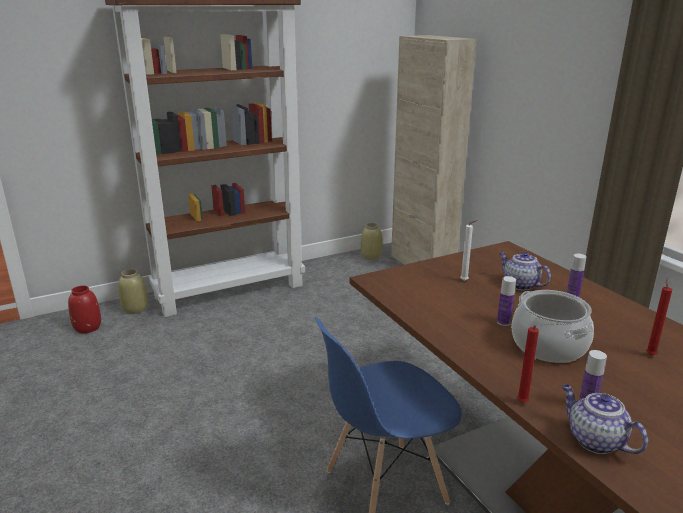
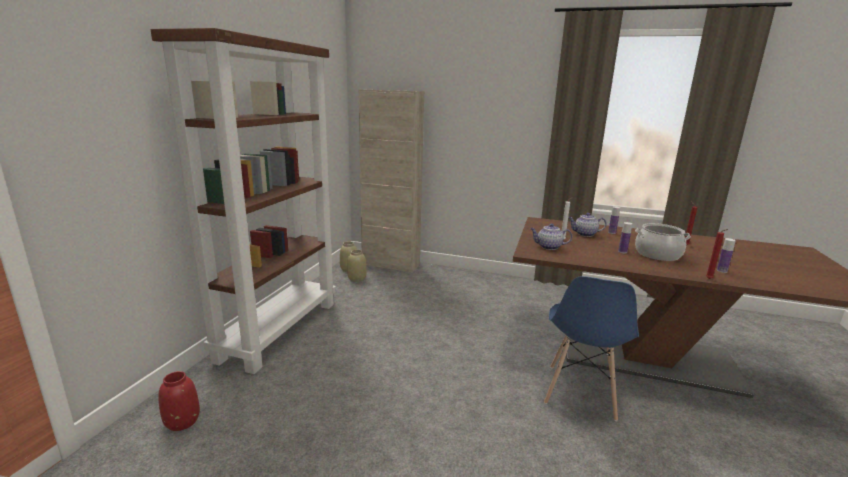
camera: 45 degrees left, 5 degrees down
(135, 309) = (209, 381): beige vase -> beige vase (357, 279)
(594, 440) = (752, 281): teapot -> teapot (548, 247)

